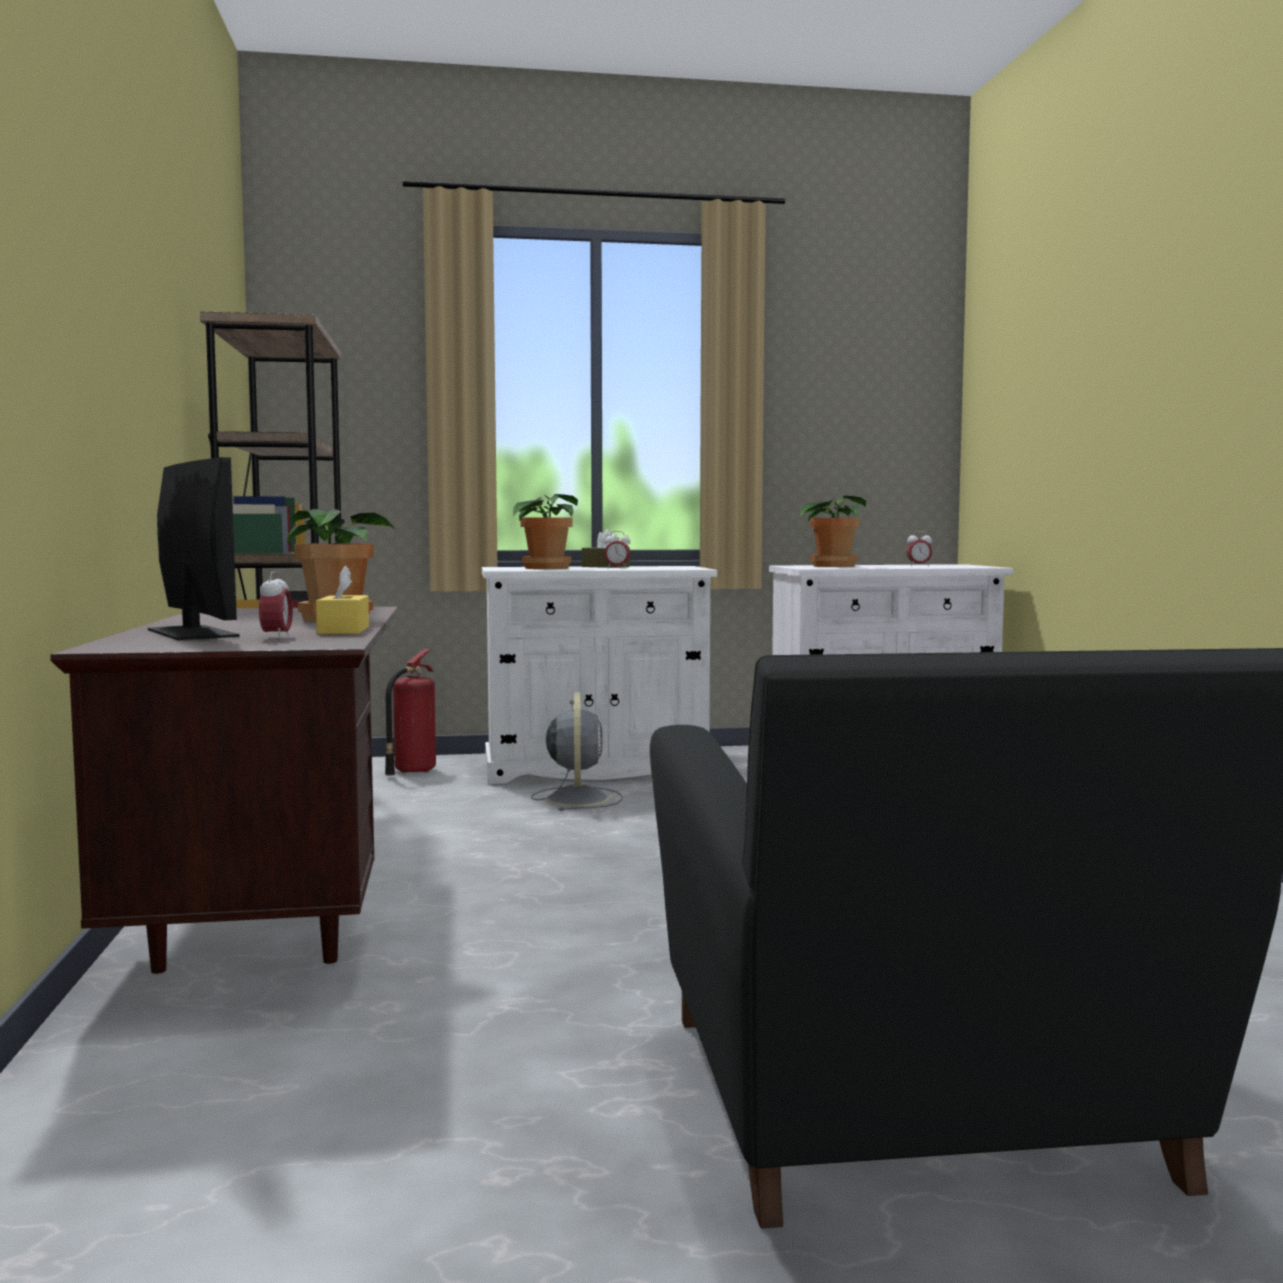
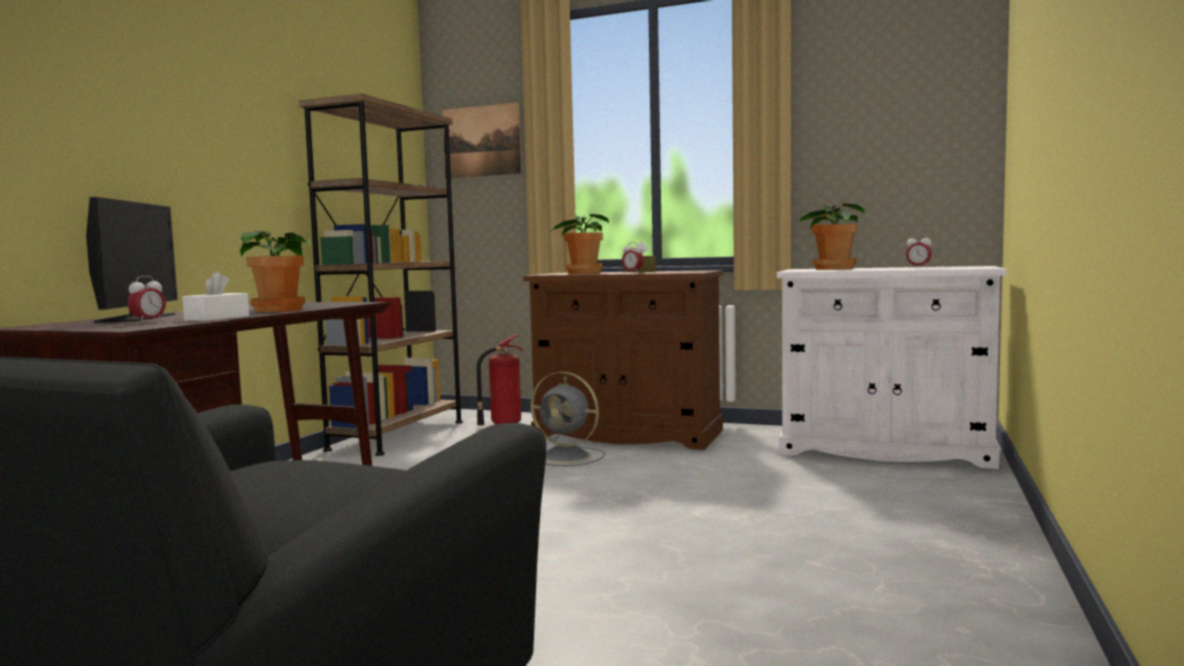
camera: 30 degrees right, 0 degrees up
(343, 630) = (217, 318): yellow tissue box -> white tissue box
(347, 383) = (481, 141): none -> picture
(577, 798) = (567, 456): grey fan -> grey fan turned 90 degrees clockwise
(596, 769) = (627, 434): white cabinet -> brown cabinet

